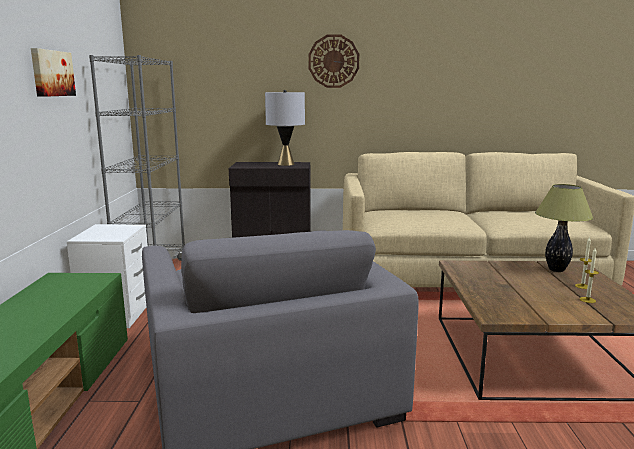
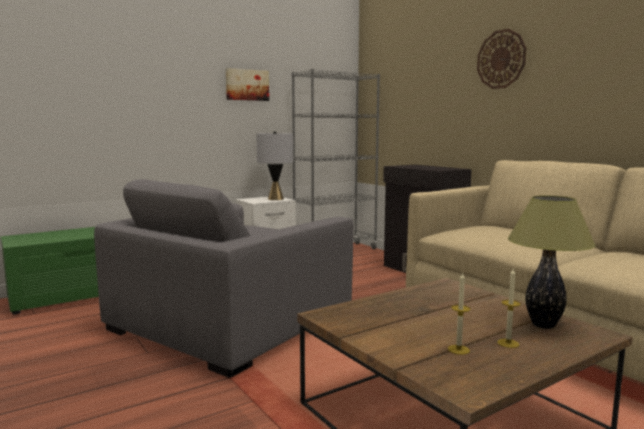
camera: 55 degrees right, 5 degrees down
(285, 164) = (439, 168): grey table lamp -> grey table lamp (275, 199)

